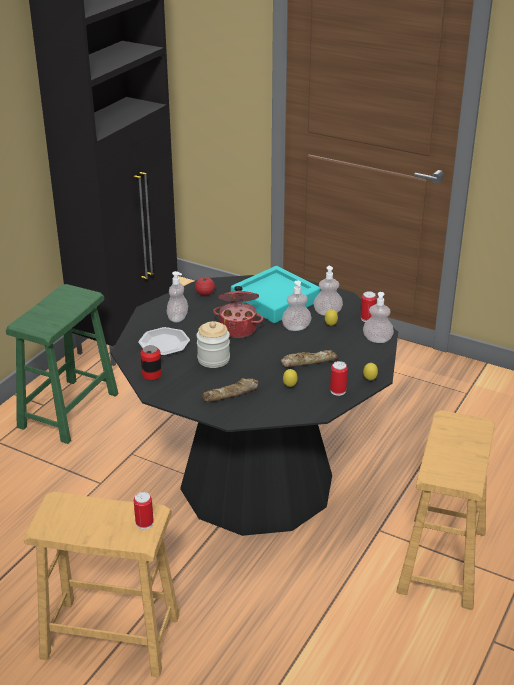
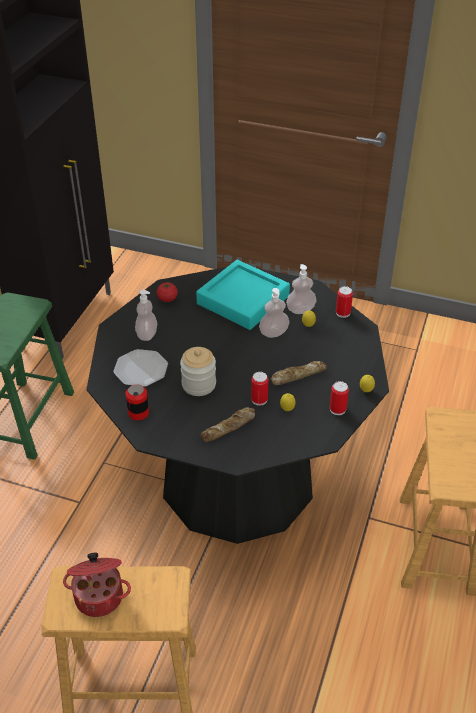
camera: 10 degrees left, 10 degrees up
(144, 523) = (168, 593): can -> can (259, 399)
(238, 328) = (214, 341): cooking pot -> cooking pot (99, 595)
(377, 339) = (359, 338): soap dispenser -> none

